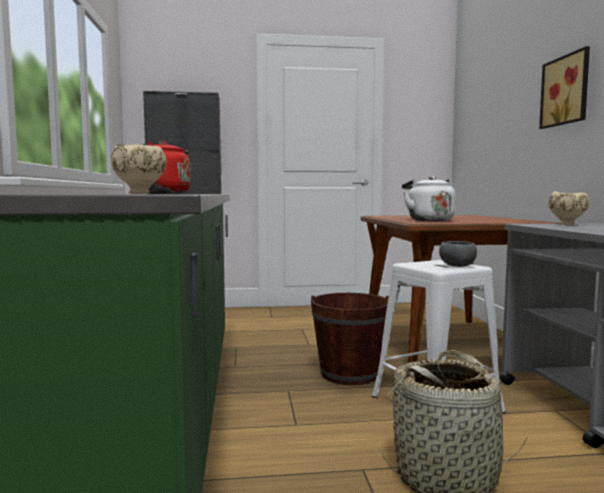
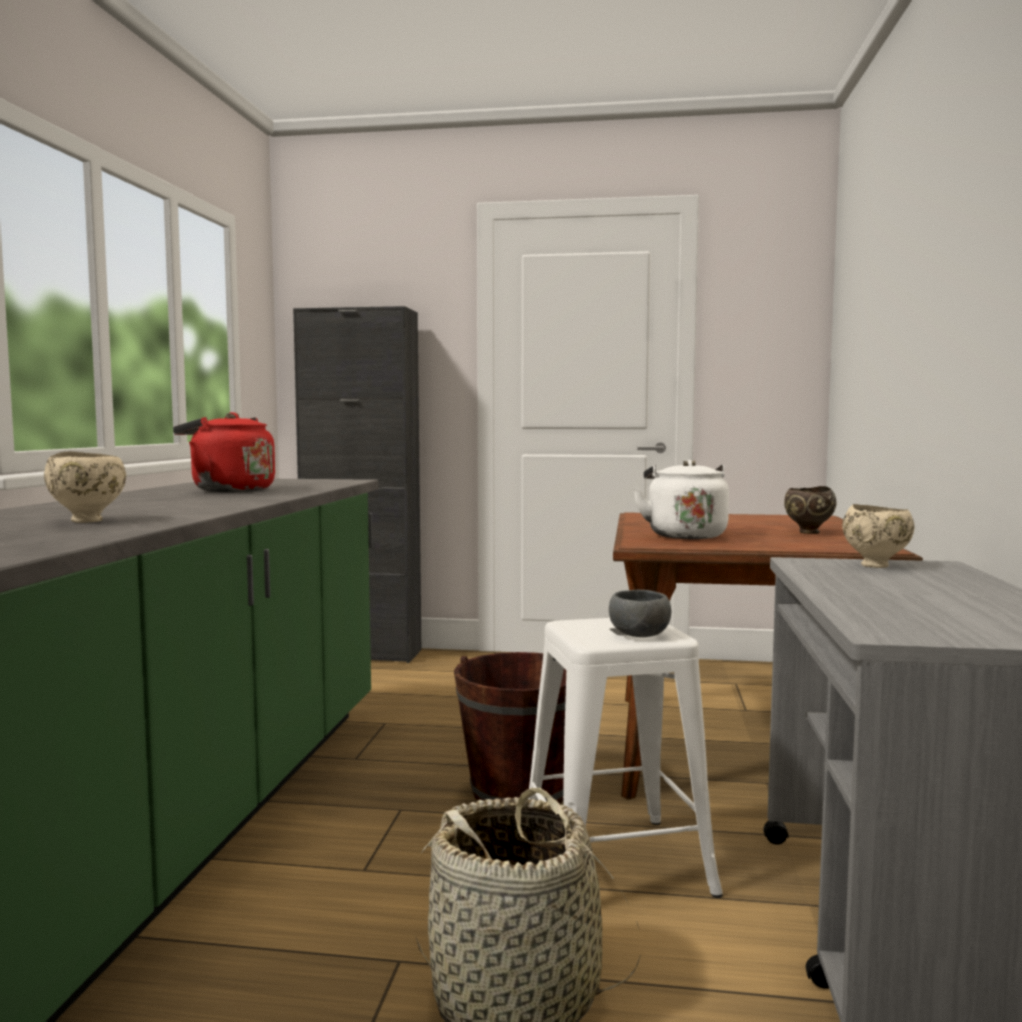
camera: 15 degrees right, 0 degrees up
(486, 218) = (808, 532): none -> brown bowl
(567, 90) = (941, 304): picture -> none

